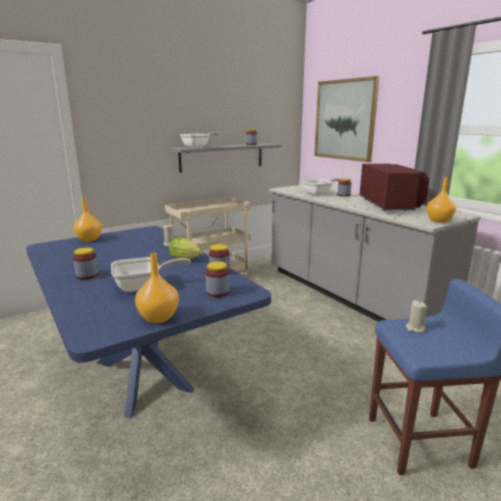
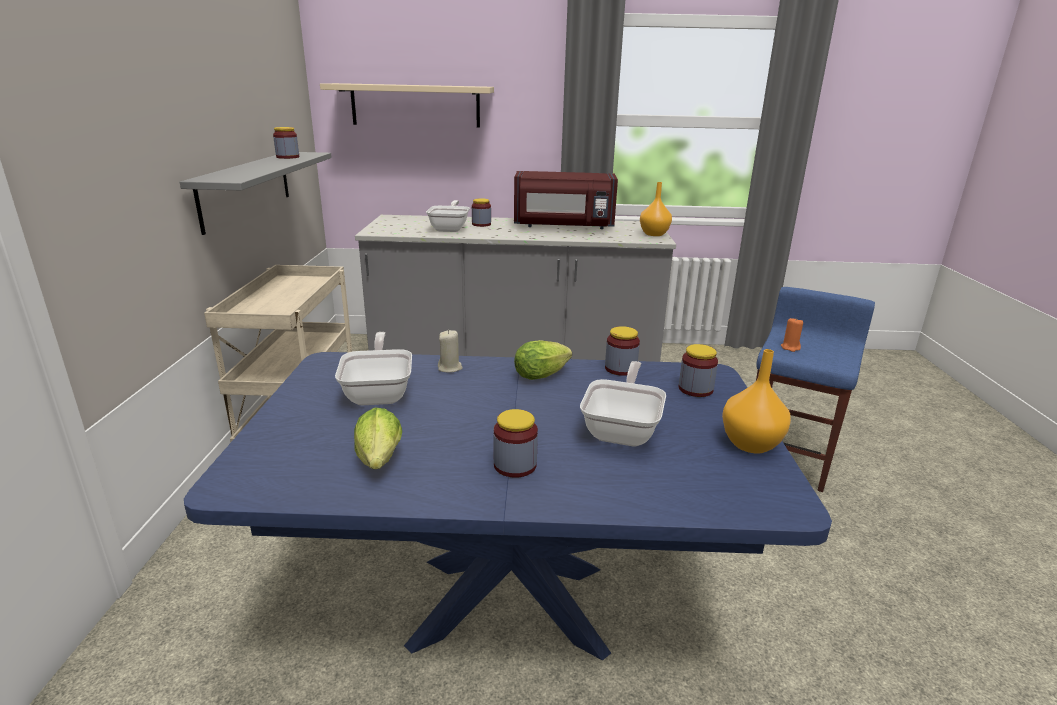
camera: 55 degrees left, 5 degrees up
(72, 257) = (379, 462): none -> lettuce
(89, 239) = (287, 425): orange vase -> none
(198, 147) = (235, 173): frying pan -> frying pan (379, 392)
(344, 120) = (415, 105): picture -> beige shelf
(390, 204) = (563, 226): red microwave -> red microwave turned 150 degrees clockwise
(415, 328) = (790, 347): beige candle -> orange candle

